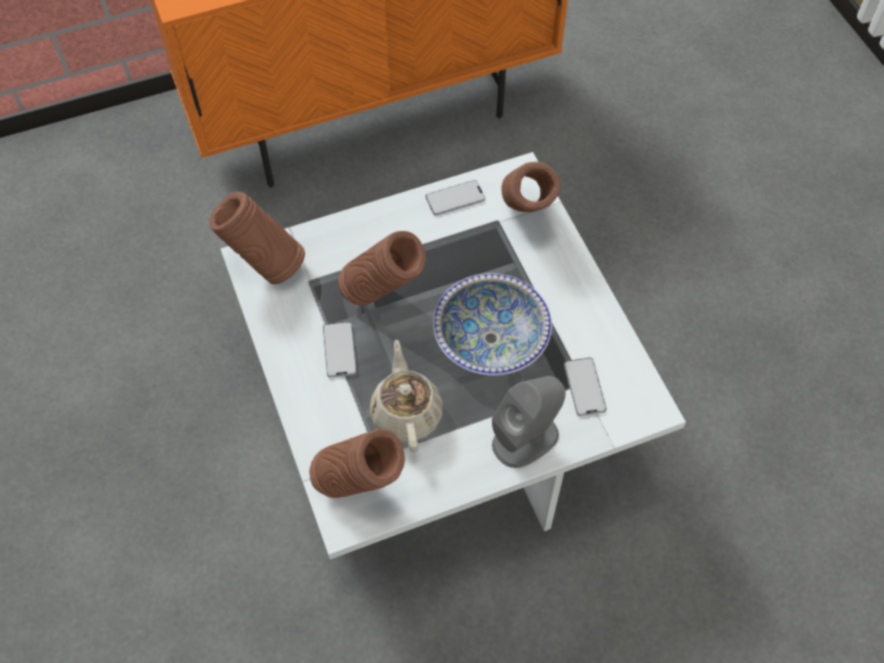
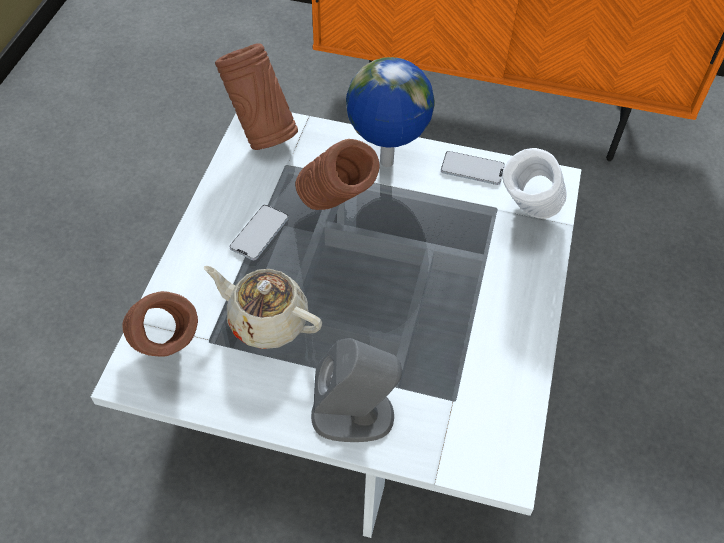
camera: 35 degrees right, 5 degrees down
(387, 232) = (386, 163): none -> globe
(406, 413) = (267, 320): beige teapot -> beige teapot turned 90 degrees counterclockwise
(490, 338) = (400, 304): bowl -> none
(526, 217) = (526, 220): brown vase -> white vase
(584, 387) = (453, 405): phone -> none

